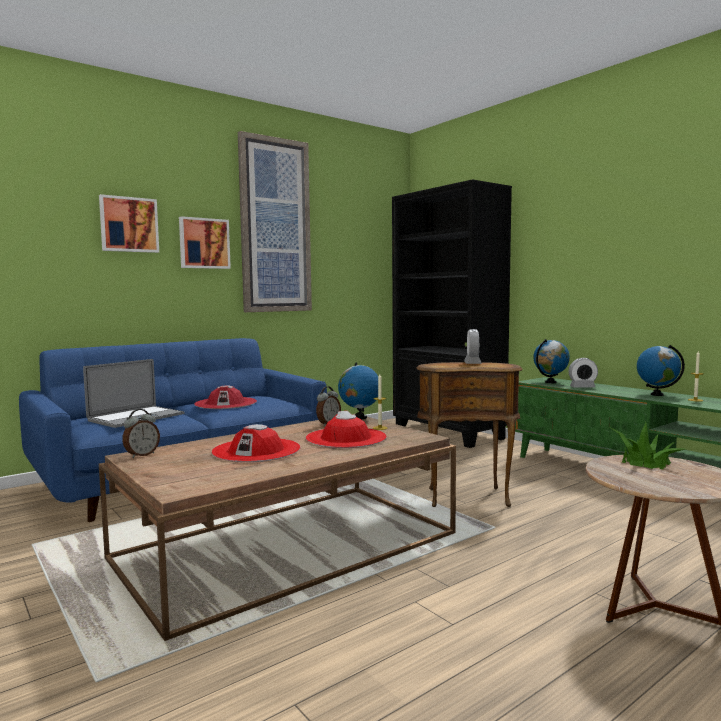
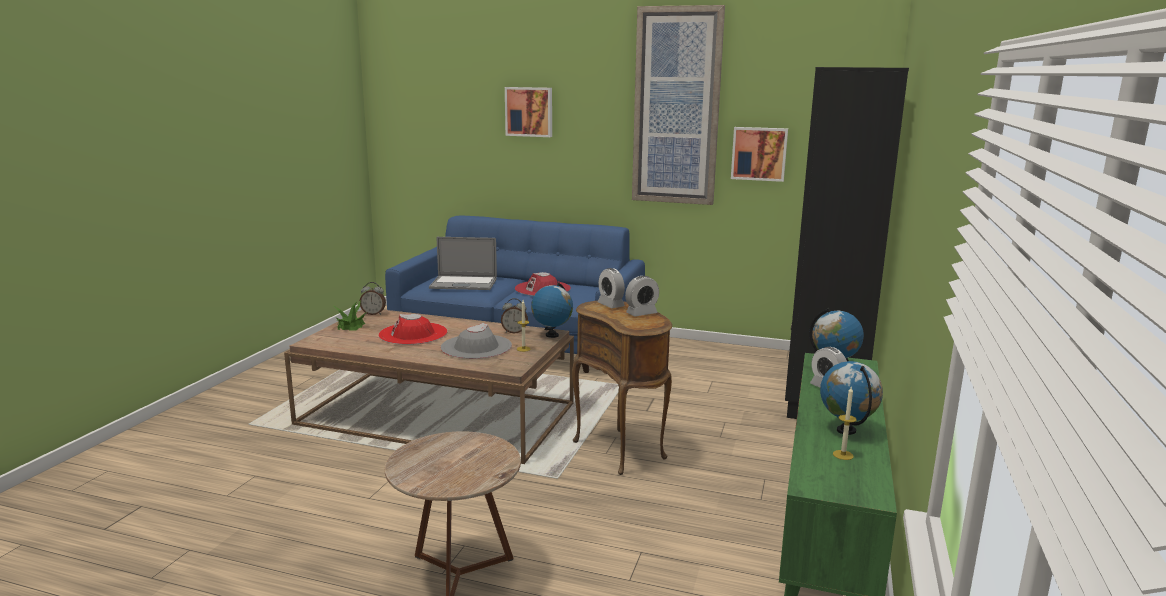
camera: 55 degrees right, 10 degrees up
(204, 243) = (596, 127): picture -> picture (759, 153)
(346, 438) = (476, 347): red hat -> grey hat
(439, 364) = (610, 305): none -> alarm clock
(645, 462) = (486, 452): potted plant -> potted plant (351, 325)

